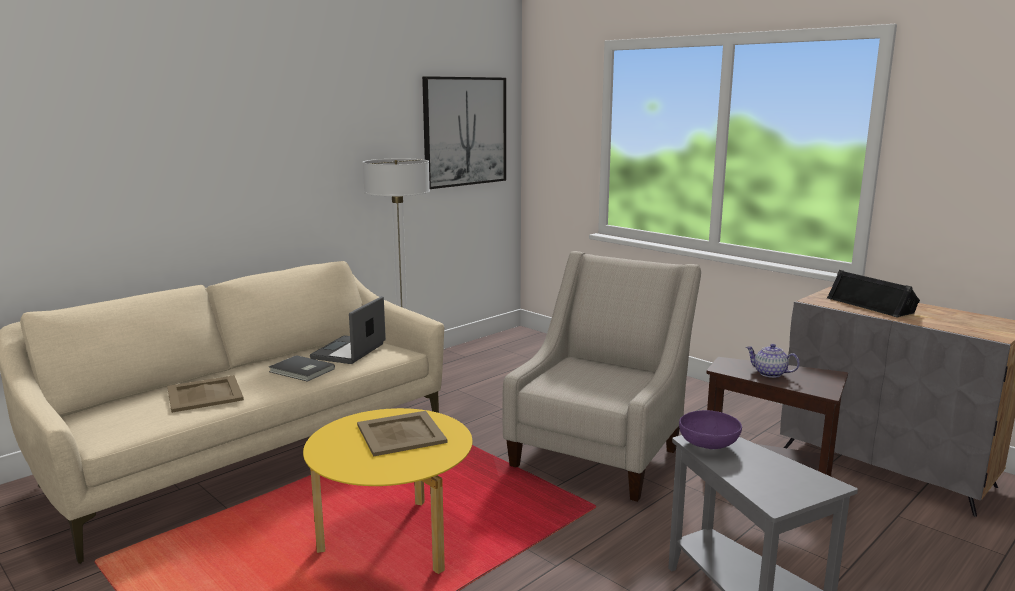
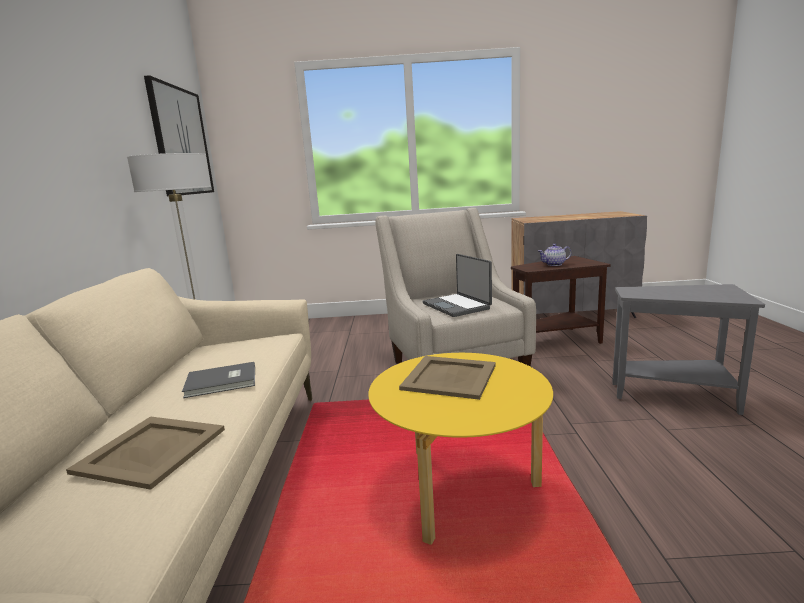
camera: 45 degrees left, 0 degrees up
(350, 351) = (232, 352): laptop -> laptop (457, 306)
(708, 446) = (645, 293): purple bowl -> none
(871, 305) = (555, 218): black speaker -> none

